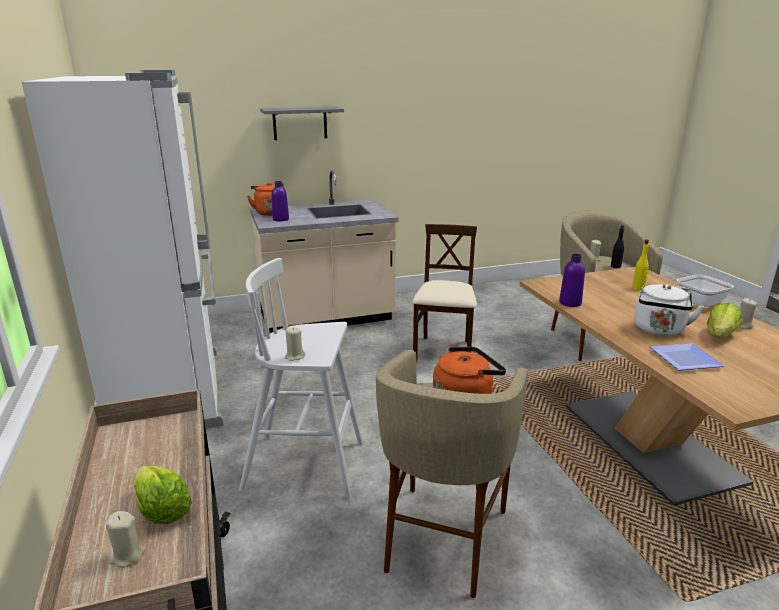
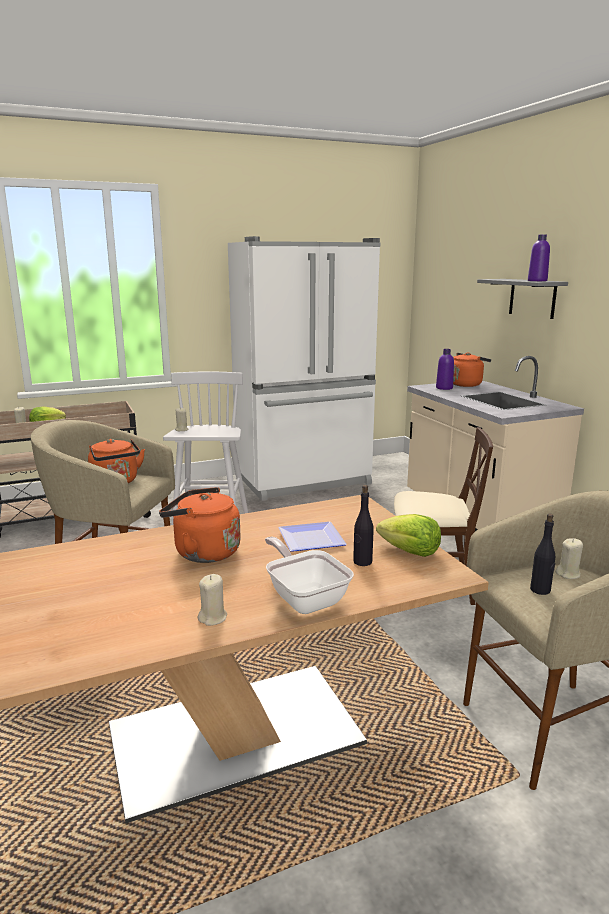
camera: 85 degrees right, 5 degrees down
(570, 303) = (291, 513): purple bottle -> purple bottle (537, 281)
(638, 288) = (362, 562): yellow bottle -> black bottle
(659, 330) = (203, 552): white kettle -> orange kettle
(687, 360) = (120, 555): plate -> plate (309, 540)
(720, 335) = (181, 590): lettuce -> lettuce (410, 552)

